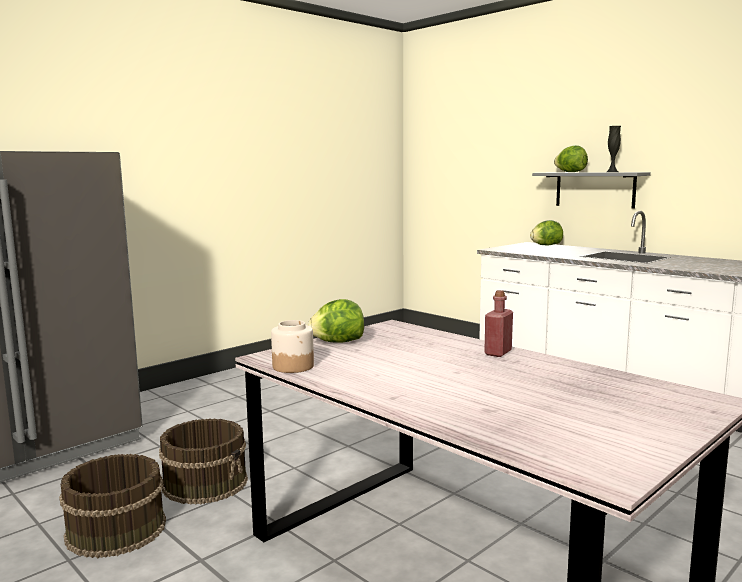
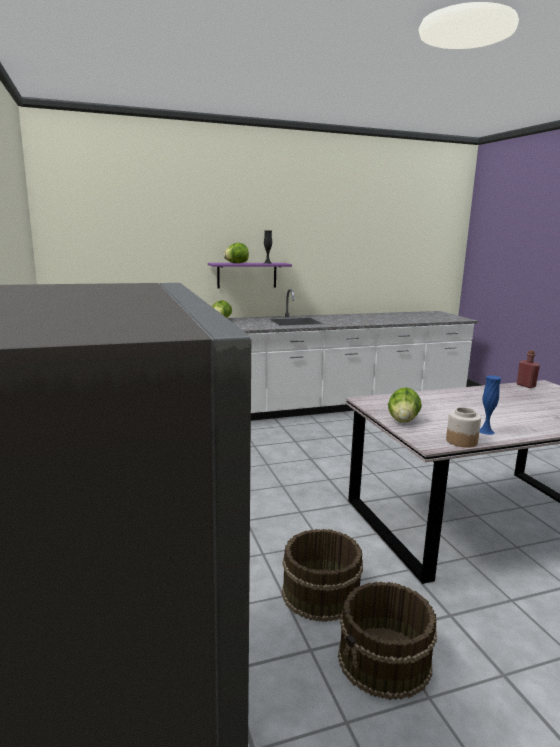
camera: 65 degrees left, 5 degrees up
(348, 374) = (486, 431): none -> blue vase
(498, 353) = (452, 394): red bottle -> red bottle (526, 385)
(595, 189) = (247, 275): grey shelf -> purple shelf

